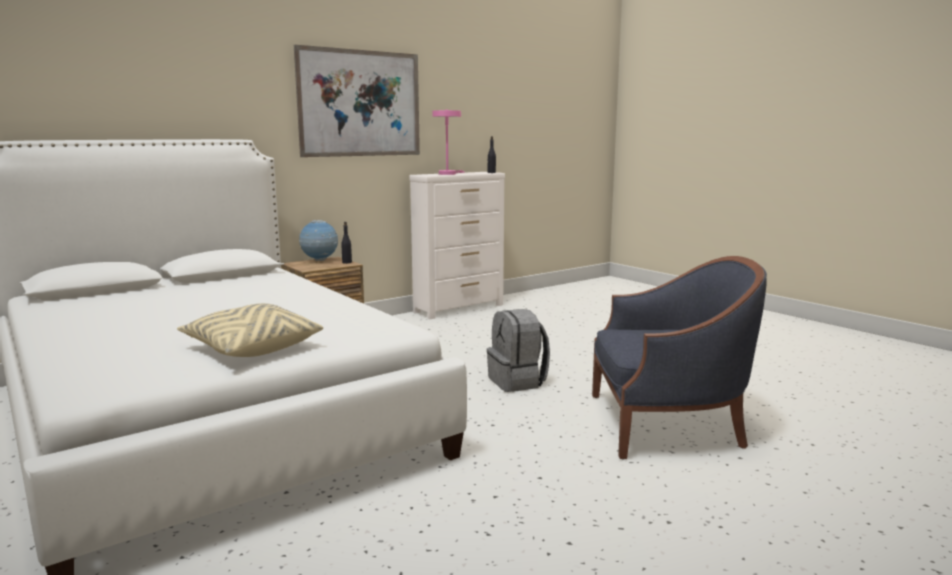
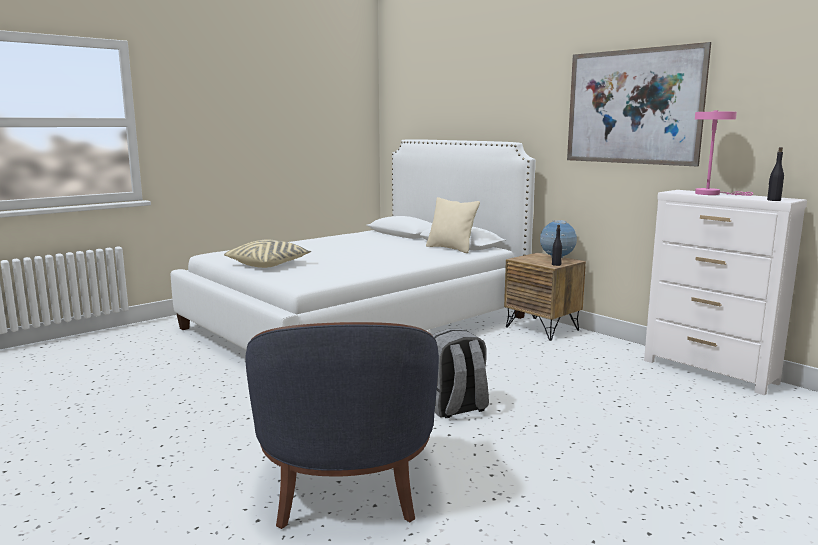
camera: 85 degrees right, 0 degrees up
(247, 278) = (451, 248): none -> beige pillow

